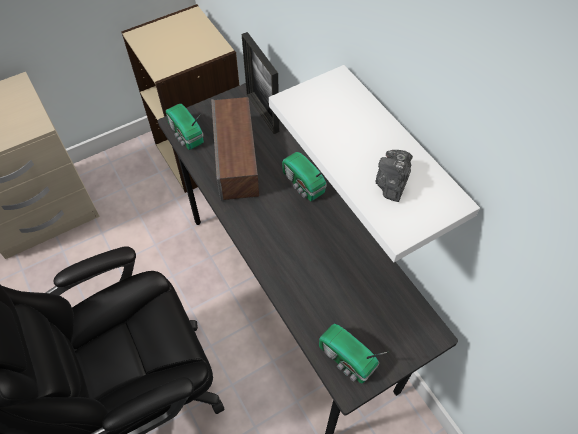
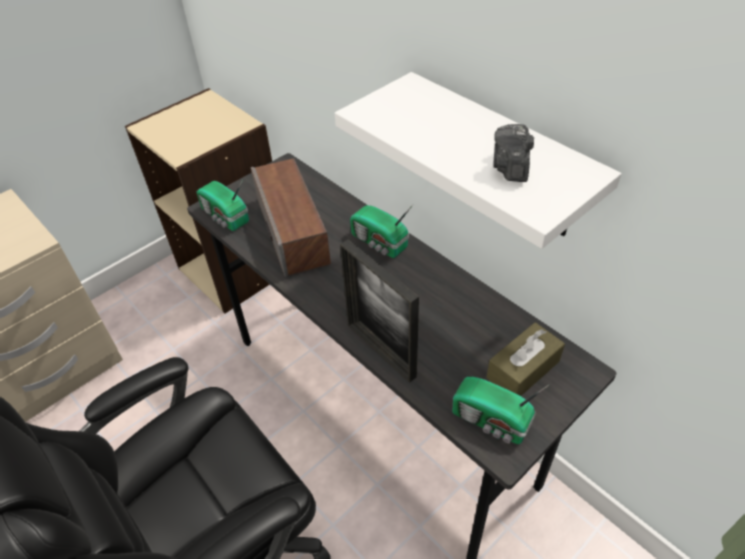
camera: 10 degrees left, 10 degrees down
(262, 112) = (311, 180): picture frame -> picture frame (381, 350)
(384, 322) = (523, 369): none -> brown tissue box

